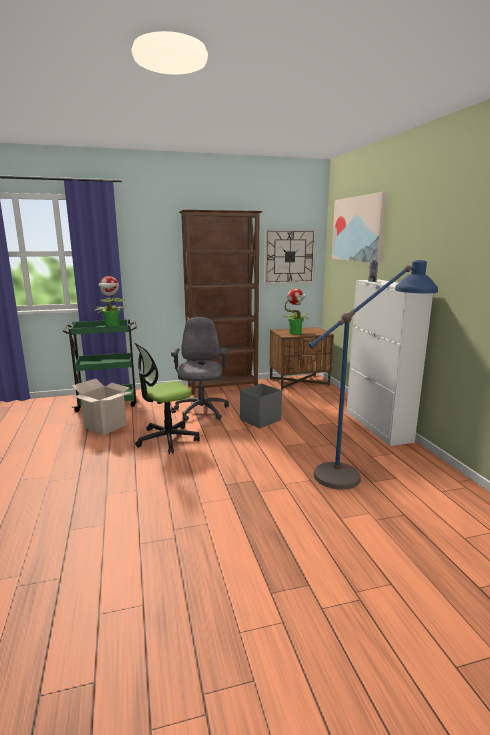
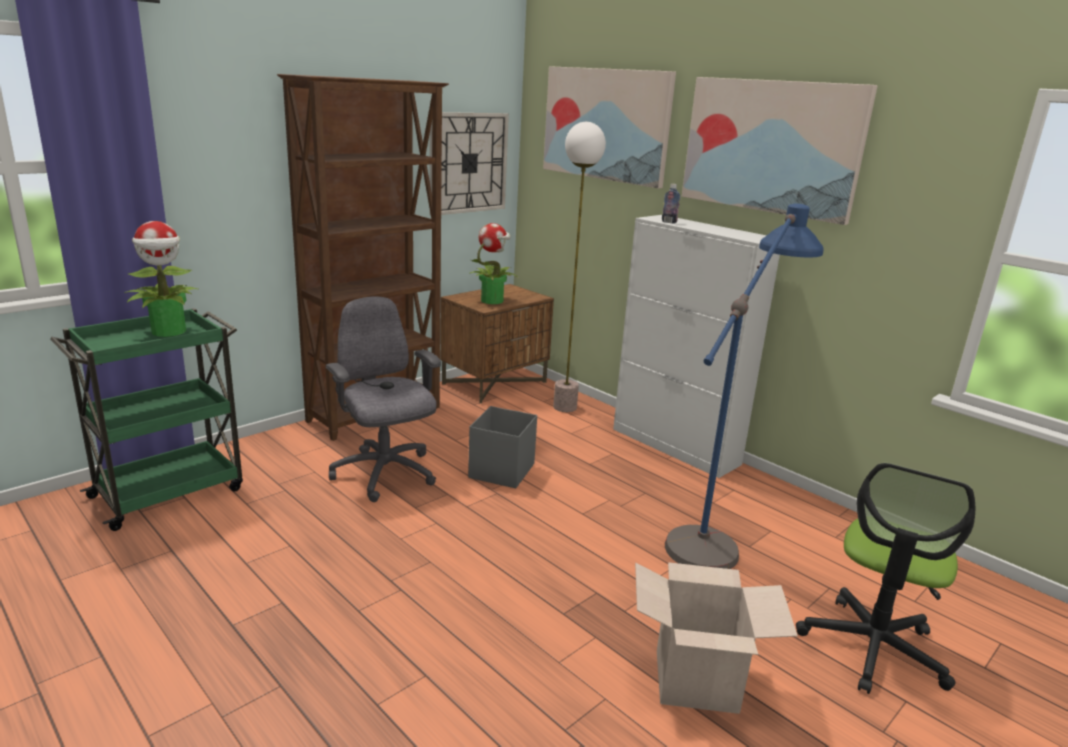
camera: 30 degrees left, 5 degrees up
(105, 426) = (221, 551): cardboard box -> cardboard box (696, 681)
(167, 439) = (378, 549): office chair -> office chair (872, 648)
(328, 398) = (564, 407): none -> floor lamp
(429, 229) = (771, 146): none -> picture

